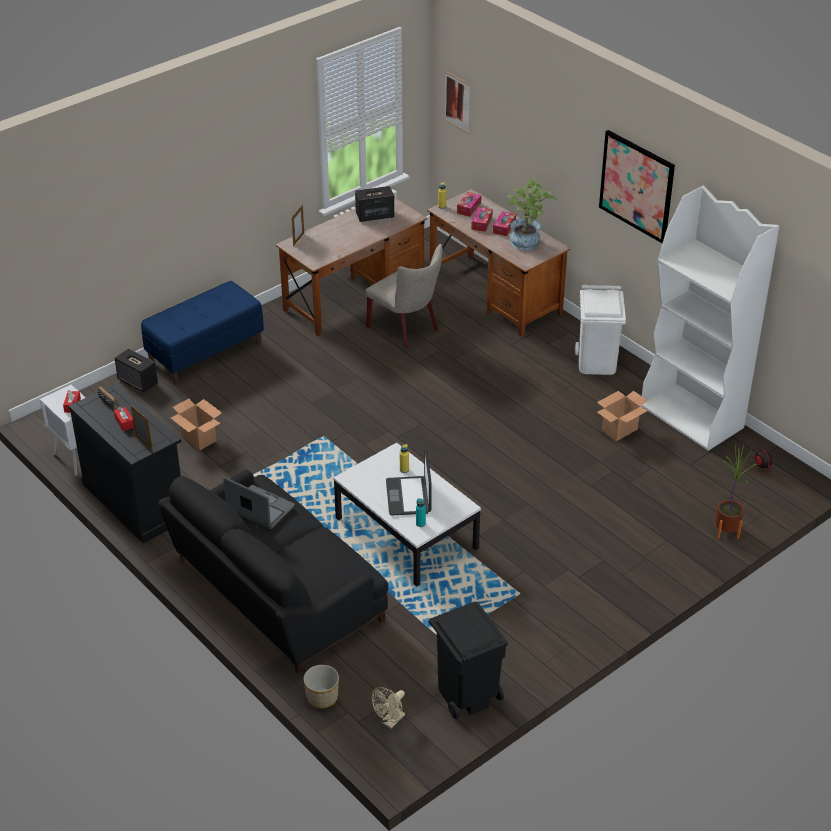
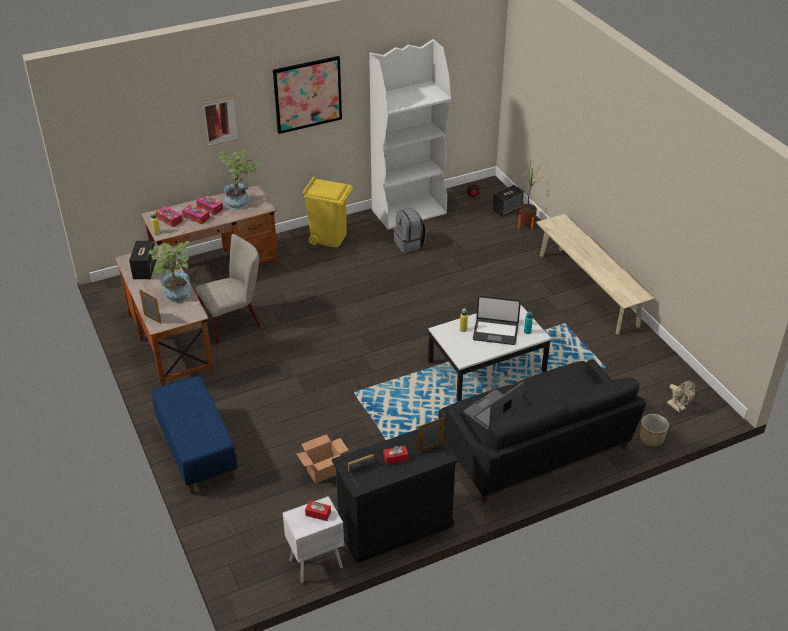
camera: 75 degrees left, 0 degrees up
(138, 382) = (217, 506): speaker -> speaker (507, 209)
(339, 244) = (176, 296): none -> potted plant
(457, 102) = (101, 153): picture -> picture (220, 121)
(466, 694) = (656, 366): black trash can -> none
(597, 362) = (329, 237): white trash can -> yellow trash can
(606, 609) = (588, 289): none -> beige bench
(619, 430) = (409, 244): cardboard box -> grey backpack

